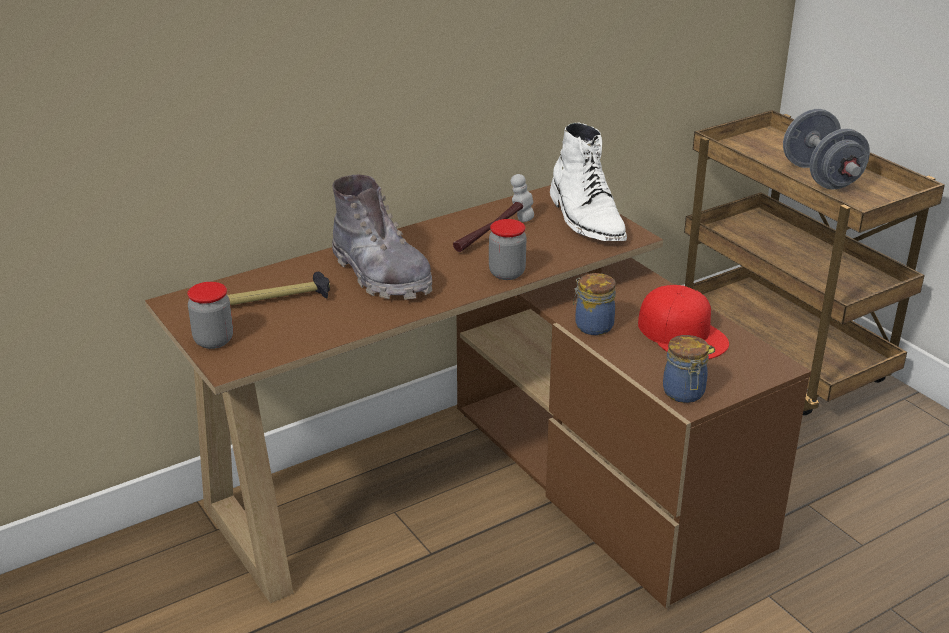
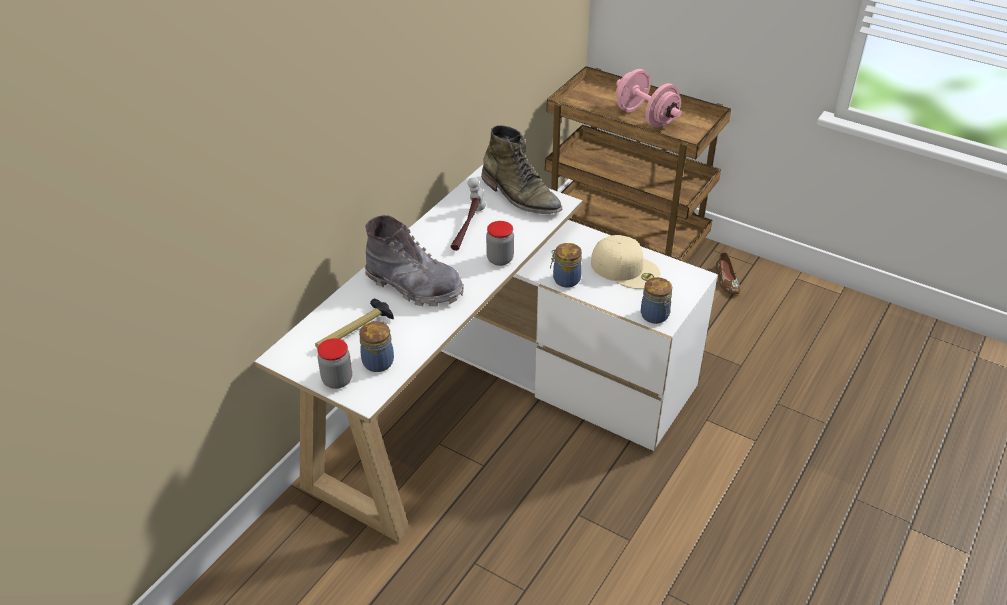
camera: 25 degrees left, 10 degrees up
(276, 335) = (379, 361): none -> jar
(487, 490) = (492, 405): brown desk -> white desk
(586, 219) = (520, 196): white boot -> green boot
(683, 333) = (625, 268): red cap -> beige cap
(820, 177) = (646, 117): grey dumbbell -> pink dumbbell
(902, 438) = (726, 280): none -> brown shoe

